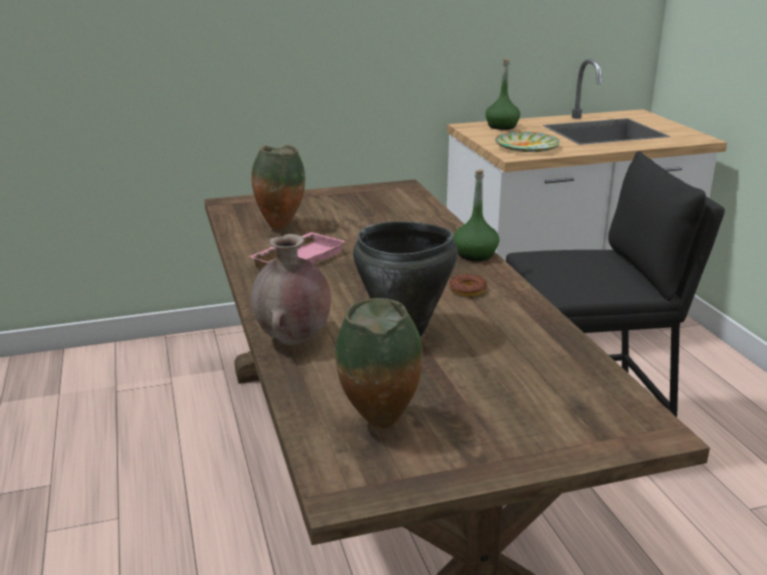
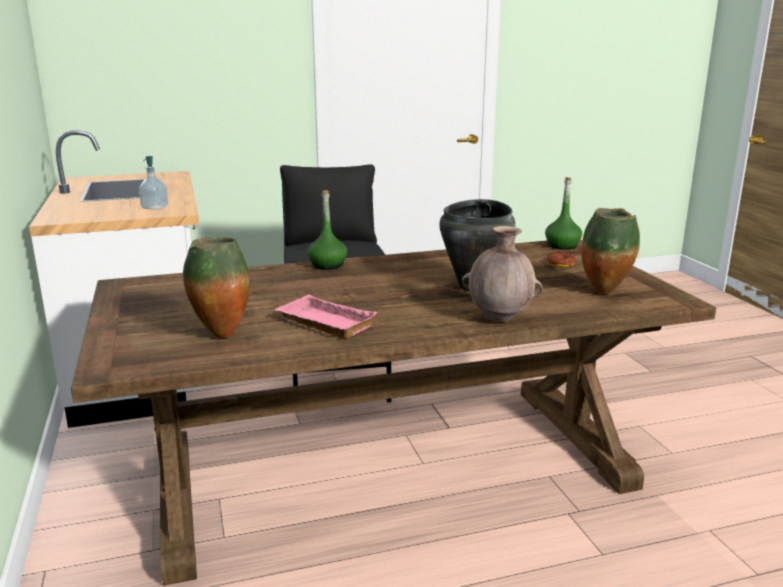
camera: 90 degrees left, 5 degrees down
(467, 289) = (398, 269): donut -> donut (560, 264)
(502, 126) = (70, 211): green bottle -> green bottle (562, 246)
(527, 147) = (155, 207): plate -> soap dispenser

